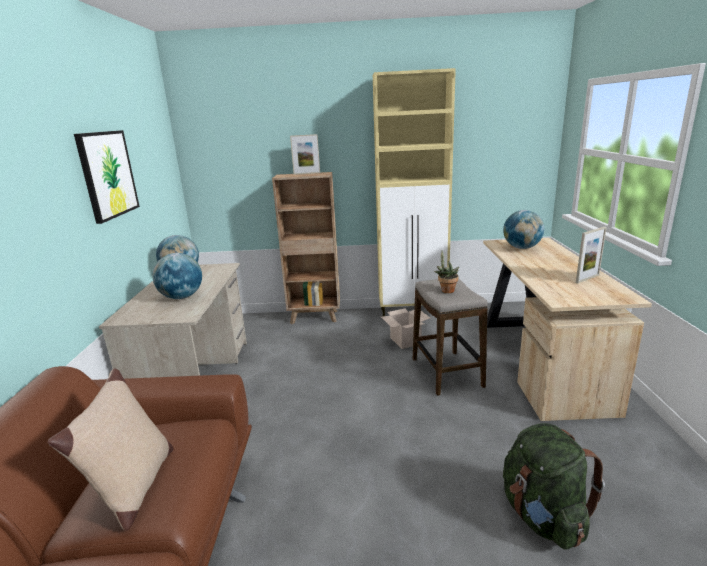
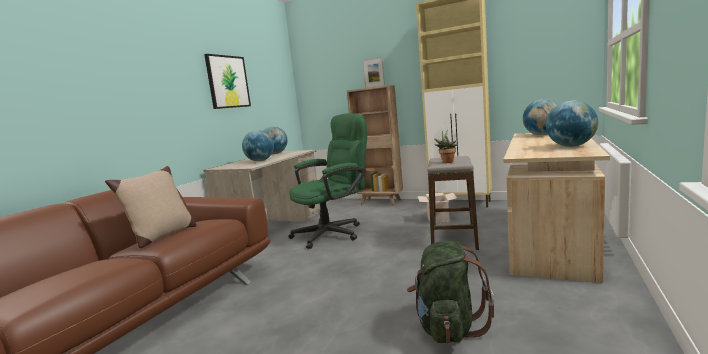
camera: 25 degrees right, 10 degrees down
(294, 380) = (334, 233): none -> green office chair
(587, 279) = (571, 146): picture frame -> globe

